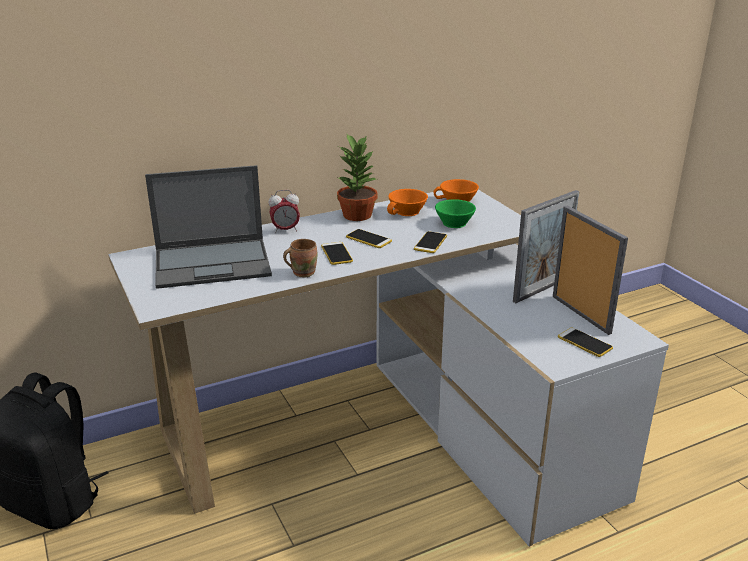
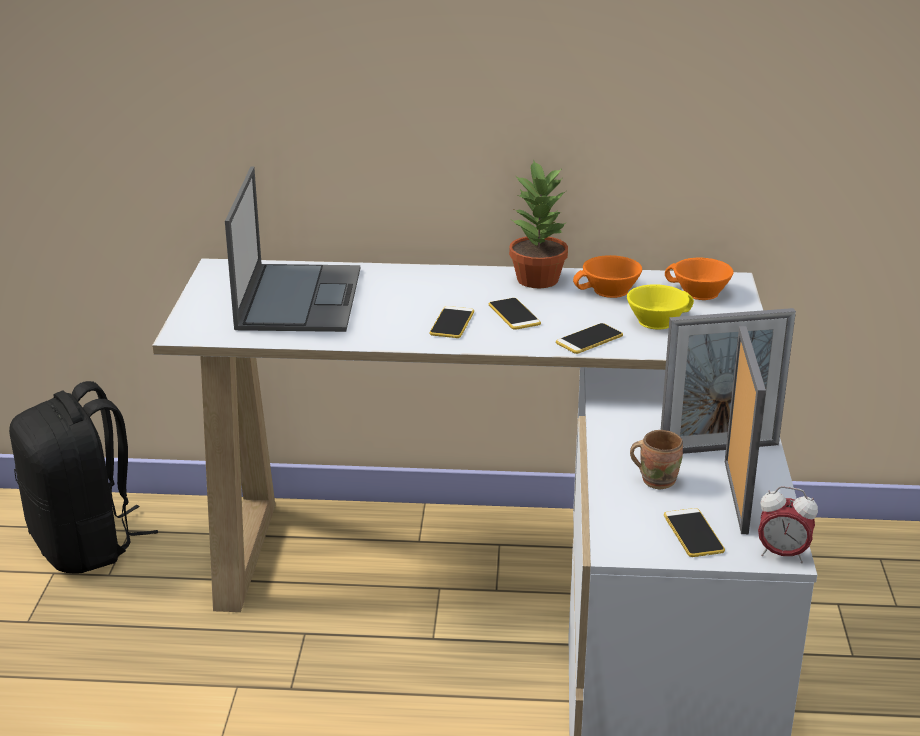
camera: 30 degrees right, 0 degrees up
(214, 263) = (299, 298): laptop -> laptop turned 105 degrees counterclockwise
(285, 230) = (425, 278): alarm clock -> alarm clock (782, 554)
(302, 272) = (384, 335): brown mug -> brown mug (656, 479)
(453, 222) = (656, 320): green cup -> yellow cup

